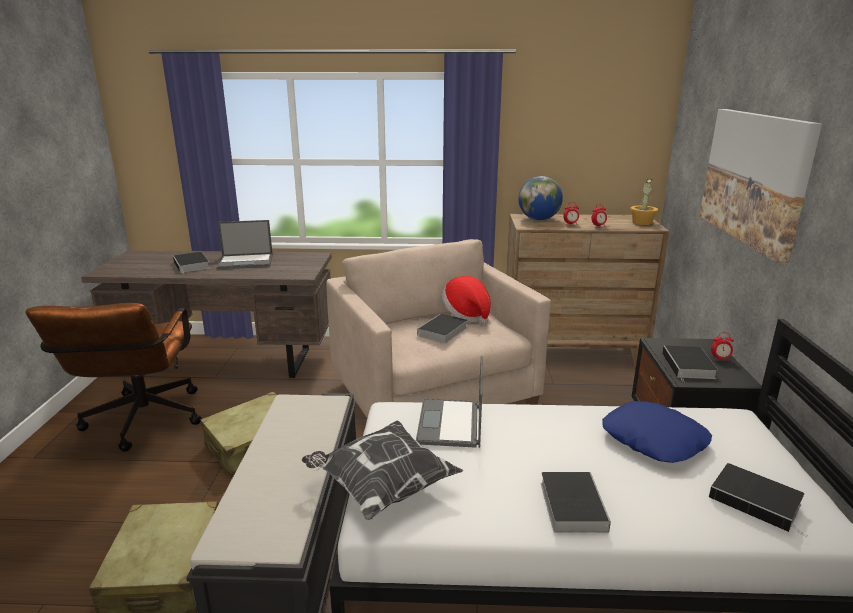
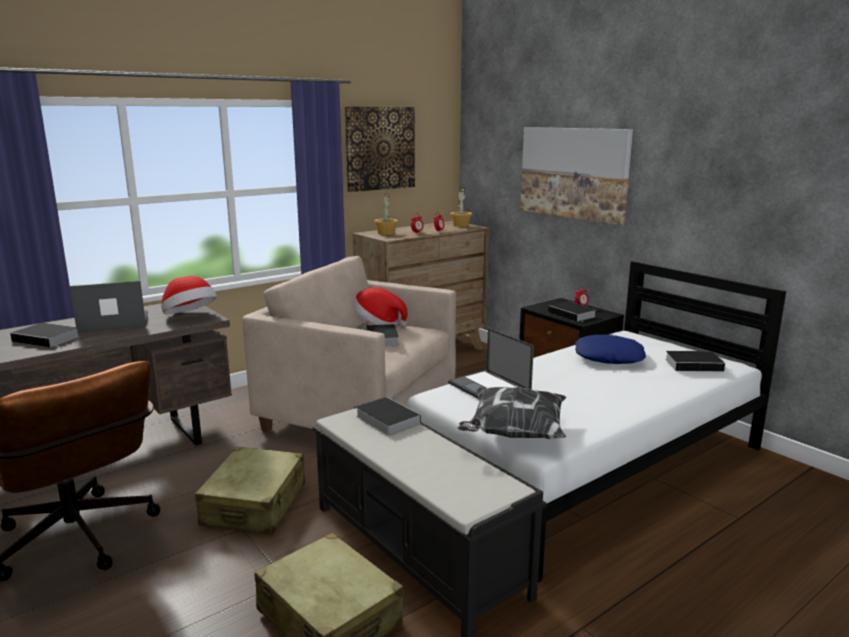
camera: 40 degrees left, 5 degrees down
(246, 261) = (112, 322): laptop -> laptop turned 150 degrees counterclockwise
(296, 269) = (190, 317): none -> hat
(538, 219) = (386, 233): globe -> potted plant
(556, 125) = (380, 148): none -> picture
(571, 504) = (625, 398): book -> book (386, 419)

